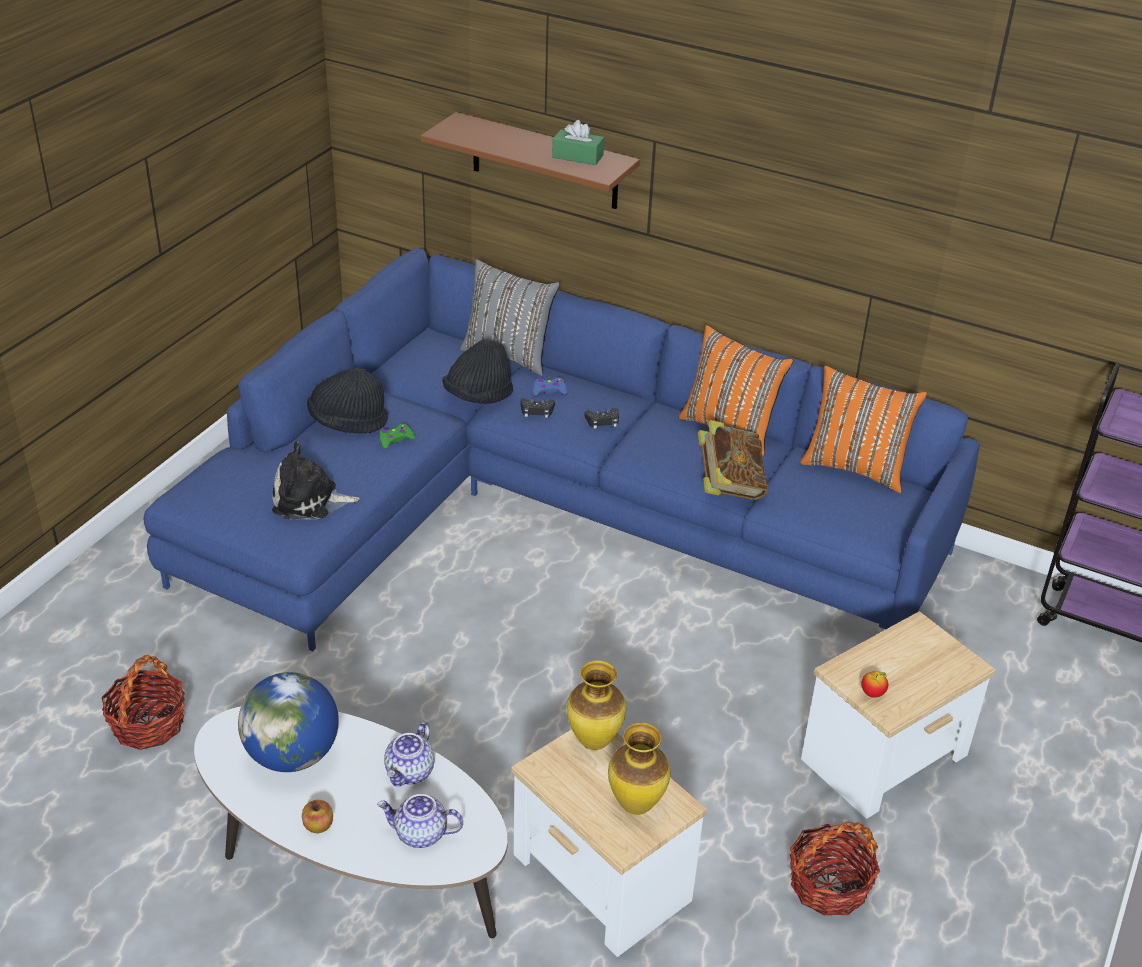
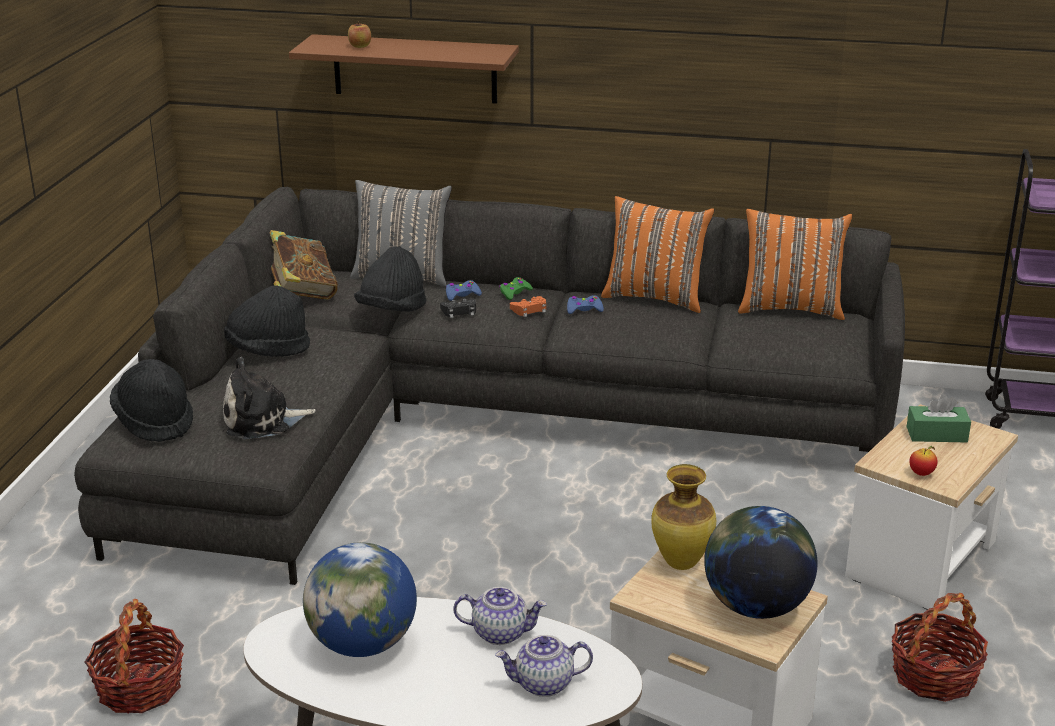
camera: 15 degrees left, 10 degrees down
(220, 483) = (155, 422): none -> black hat
(318, 826) = (428, 701): apple -> apple (360, 46)
(395, 440) = (326, 357): green game controller -> green game controller (514, 293)
(410, 772) = (501, 633): teapot -> teapot turned 90 degrees counterclockwise
(539, 512) = (472, 424): blue sofa -> grey sofa
(577, 156) = (457, 49): green tissue box -> green tissue box (936, 434)
(602, 421) = (529, 310): black game controller -> orange game controller
(635, 804) = (755, 606): vase -> globe
(653, 430) = (584, 309): none -> blue game controller
(729, 486) = (682, 340): book -> book (301, 293)

